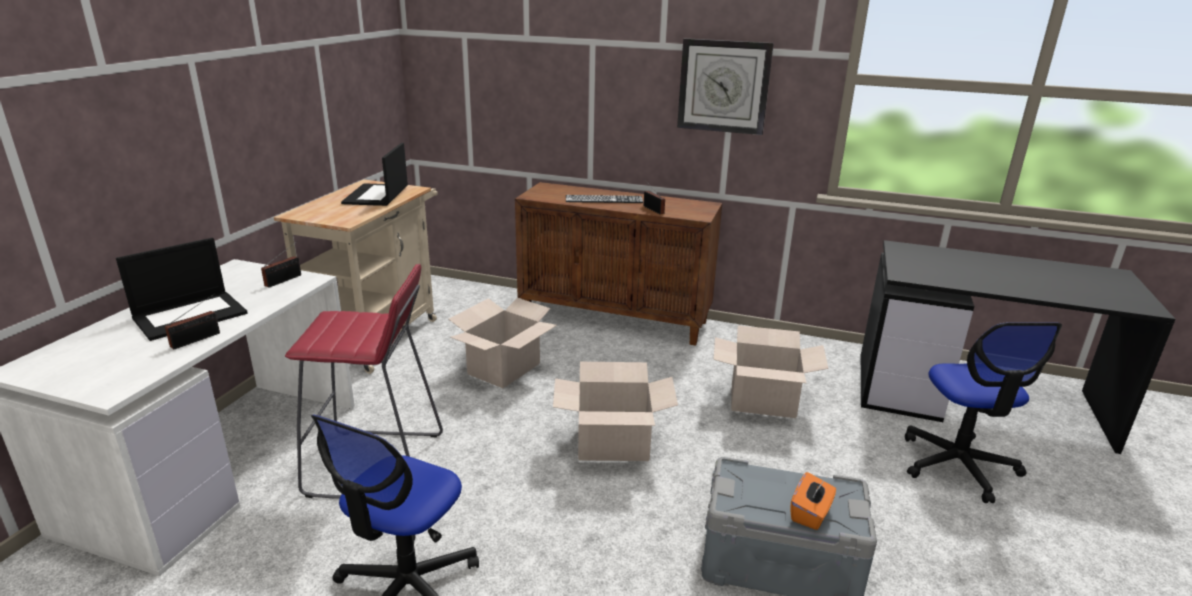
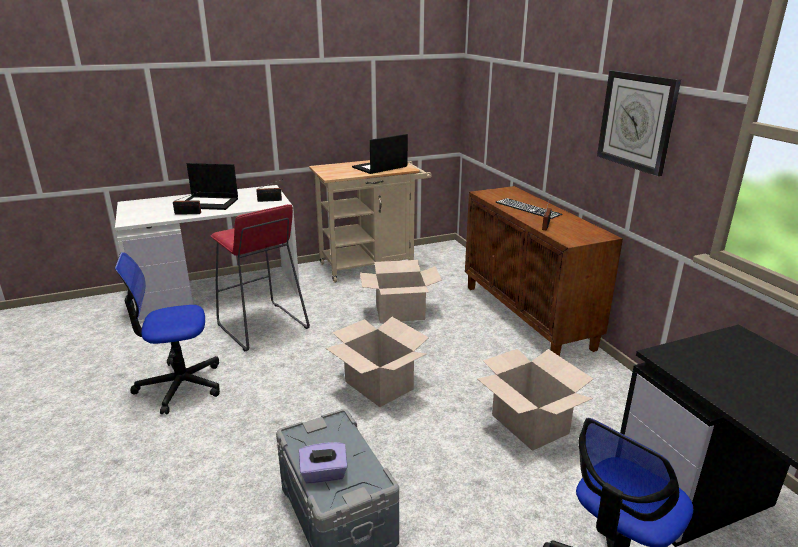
camera: 50 degrees right, 0 degrees up
(810, 514) = (324, 474): orange tissue box -> purple tissue box

